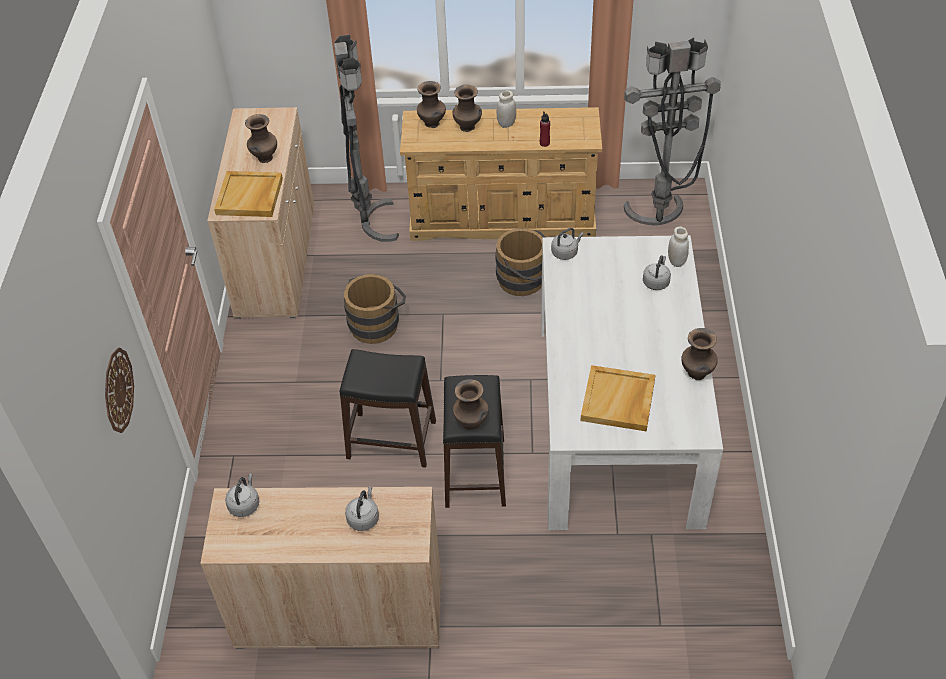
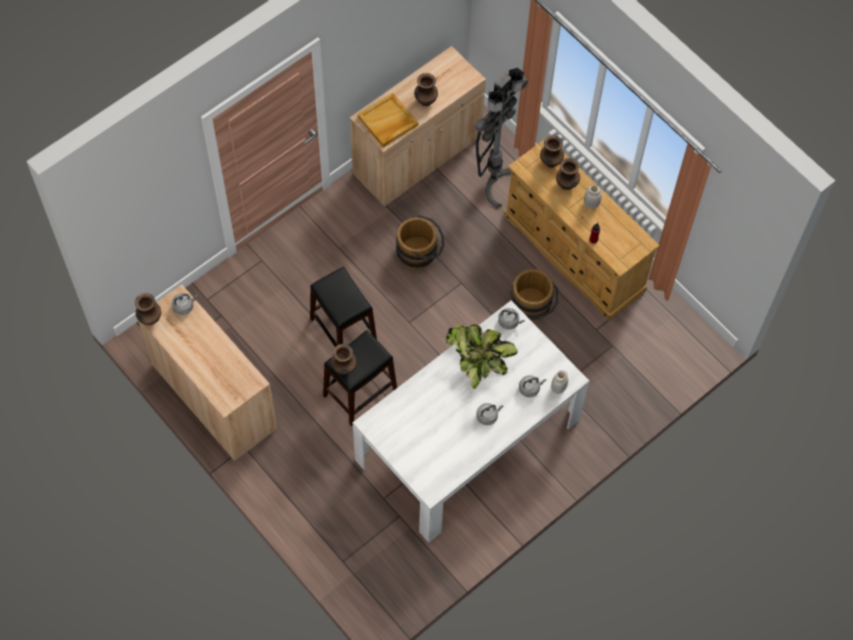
camera: 45 degrees right, 15 degrees up
(118, 390) = (163, 200): wall clock -> none
(363, 518) = (223, 367): grey kettle -> grey kettle (488, 416)
(586, 303) = (478, 362): none -> potted plant
(618, 401) = (417, 432): beige tray -> none
(657, 219) = (662, 346): grey floor lamp -> none
(697, 374) = (474, 459): brown vase -> brown vase (150, 320)

